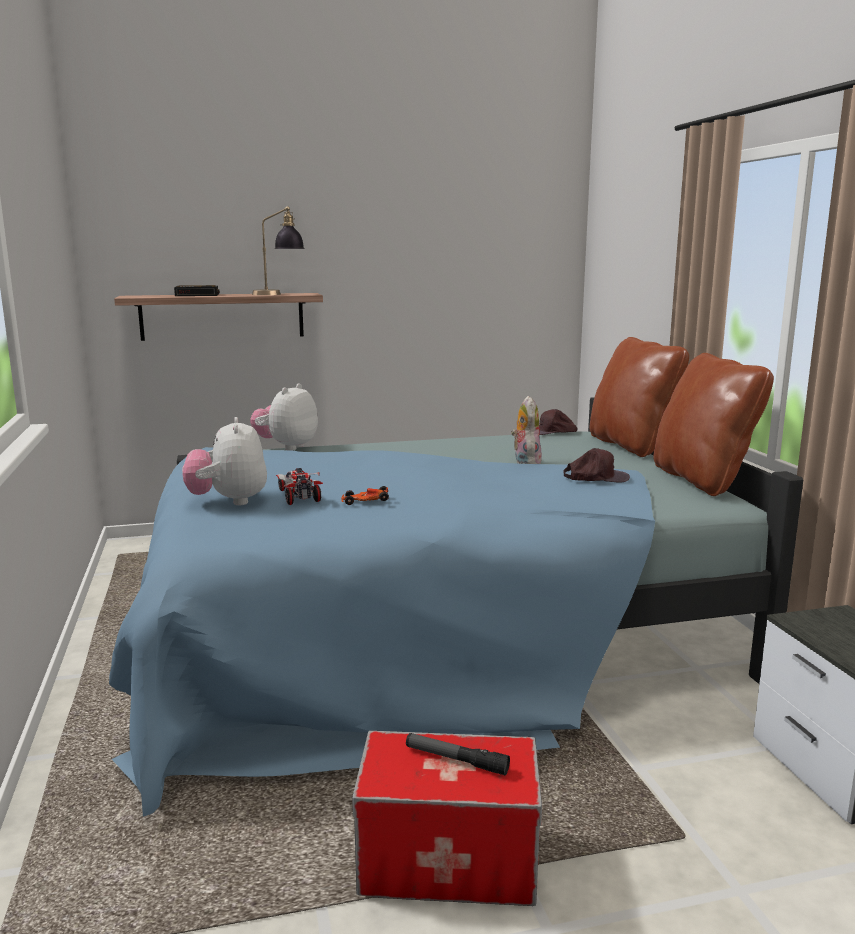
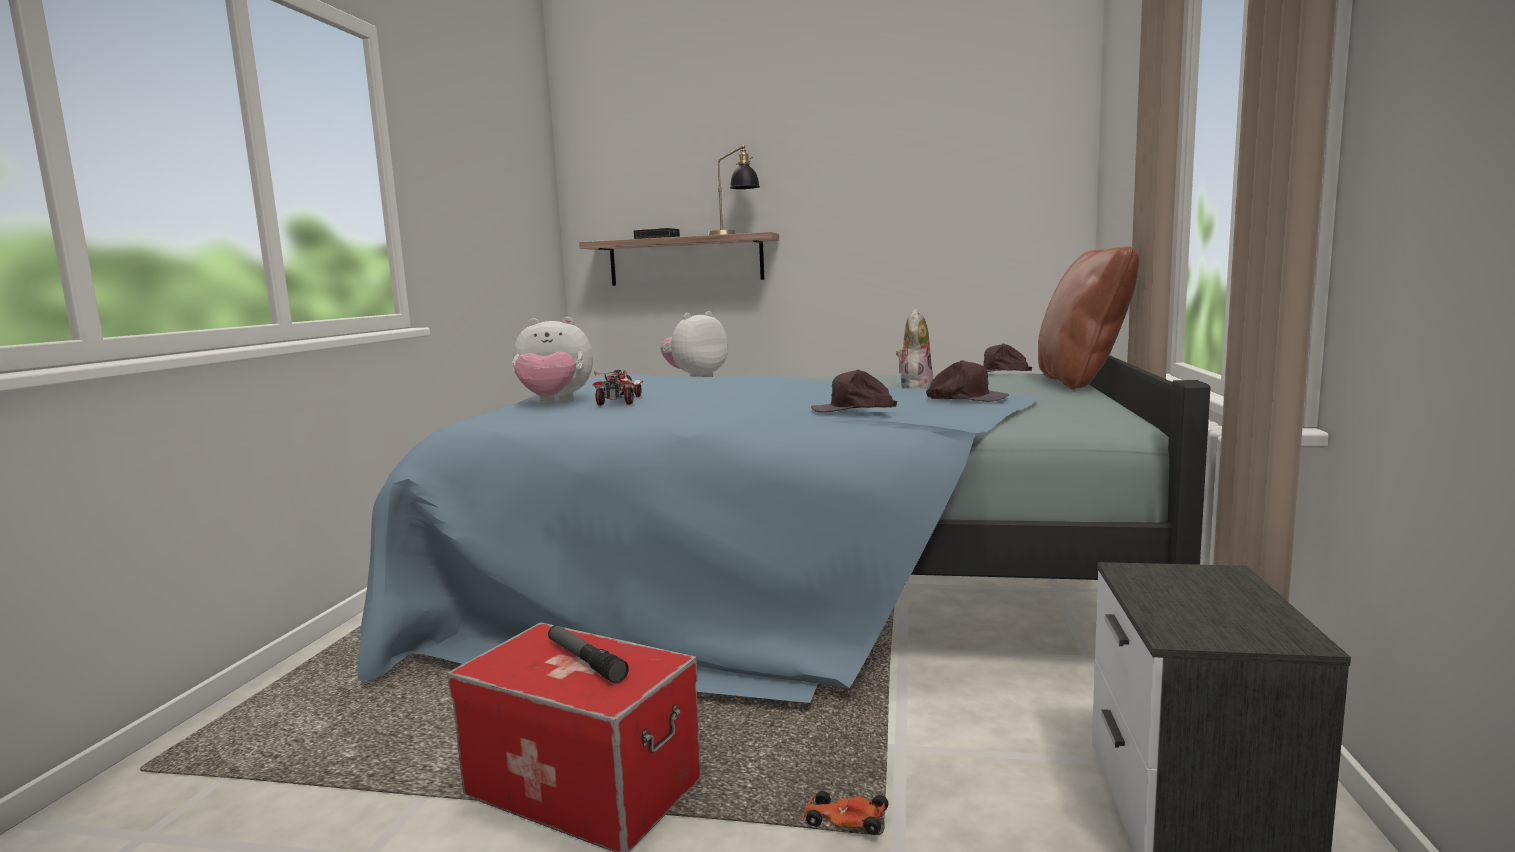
camera: 25 degrees right, 5 degrees down
(228, 501) = (554, 402): plush toy -> plush toy turned 105 degrees counterclockwise
(364, 501) = (673, 406): toy car -> toy car (844, 821)
(533, 498) = (853, 409): none -> brown cap
(702, 480) = (1121, 409): brown pillow -> none

